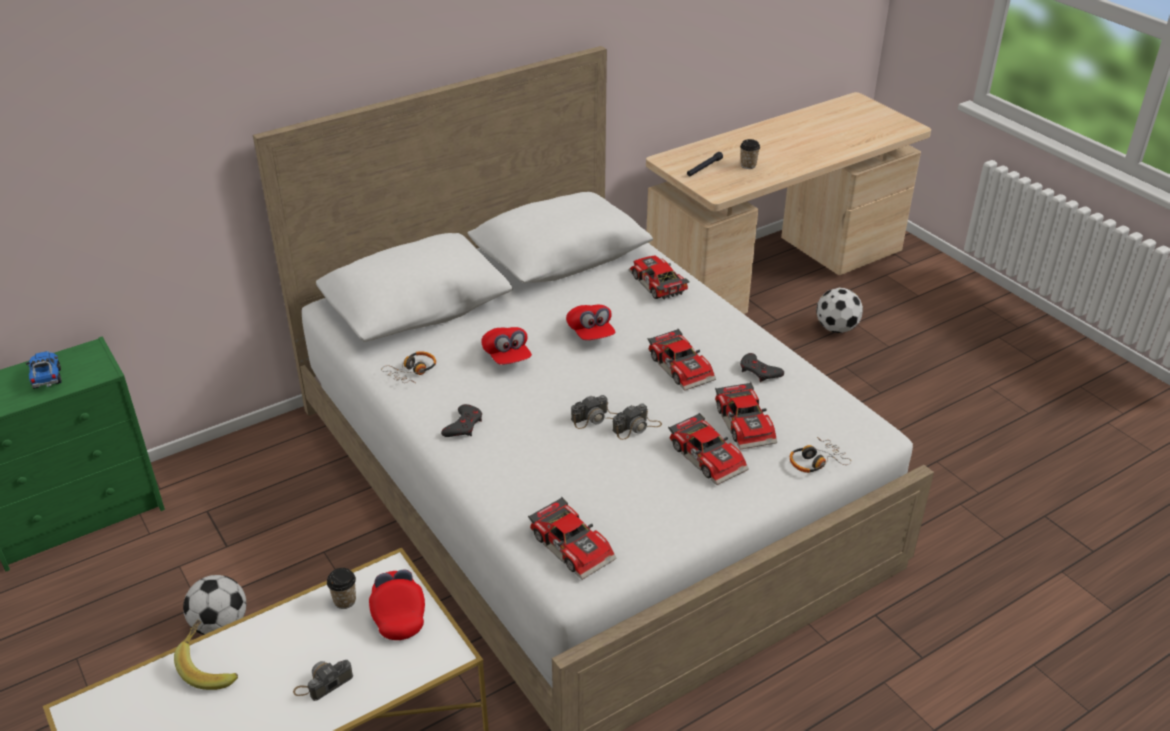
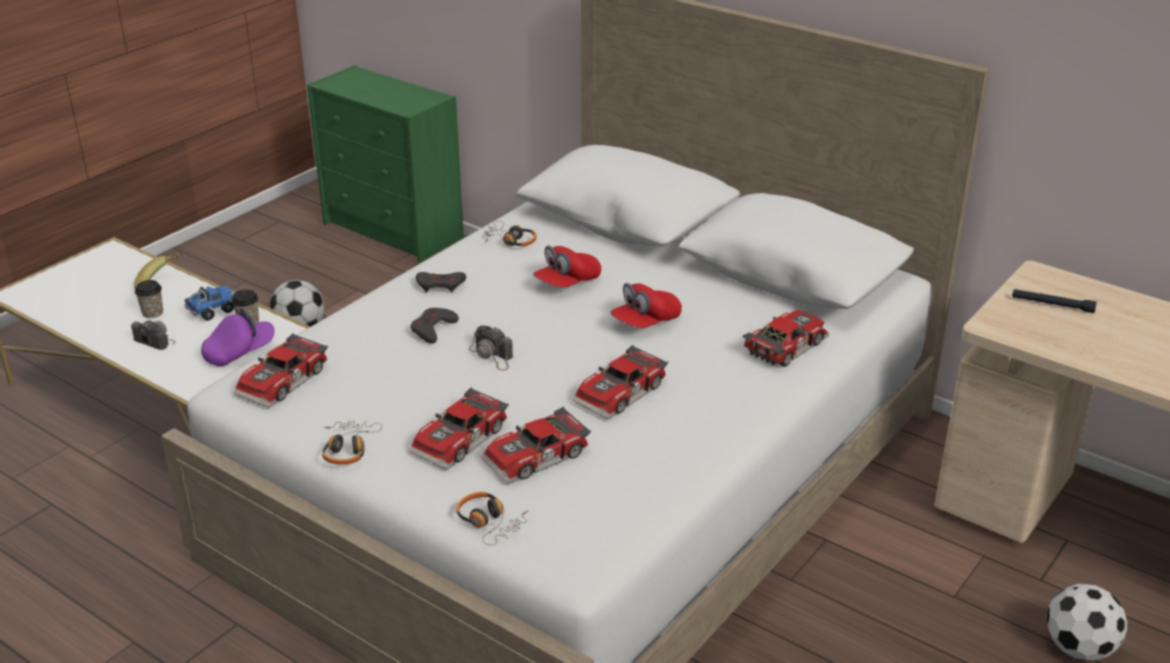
camera: 70 degrees right, 5 degrees down
(47, 379) = (388, 94): toy truck -> toy truck (212, 311)
(398, 614) = (239, 352): red cap -> purple cap
(637, 427) = (489, 384): camera -> none
(694, 520) = (348, 448): none -> headphones
(748, 165) = (1102, 337): cup -> cup (153, 313)
(759, 371) = (650, 452): grey game controller -> grey game controller (433, 329)

